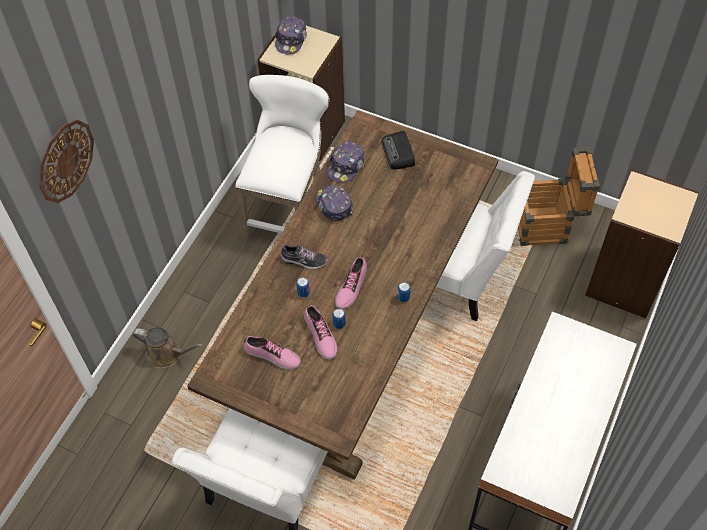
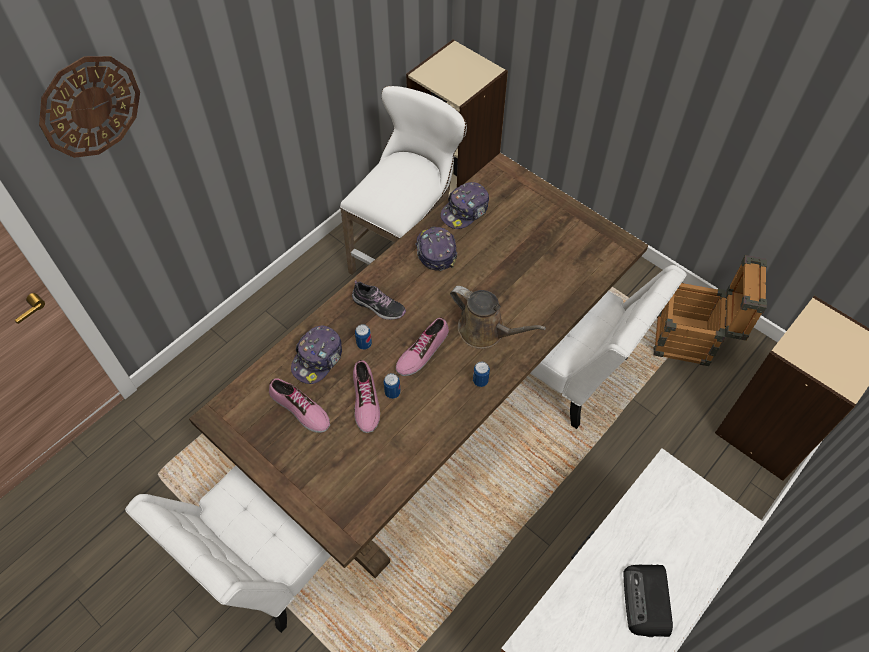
camera: 15 degrees right, 0 degrees up
(167, 354) = (222, 373): brown watering can -> brown watering can (485, 331)
(291, 40) = (450, 61): cap -> cap (318, 359)
(399, 153) = (531, 210): radio -> radio (647, 602)

